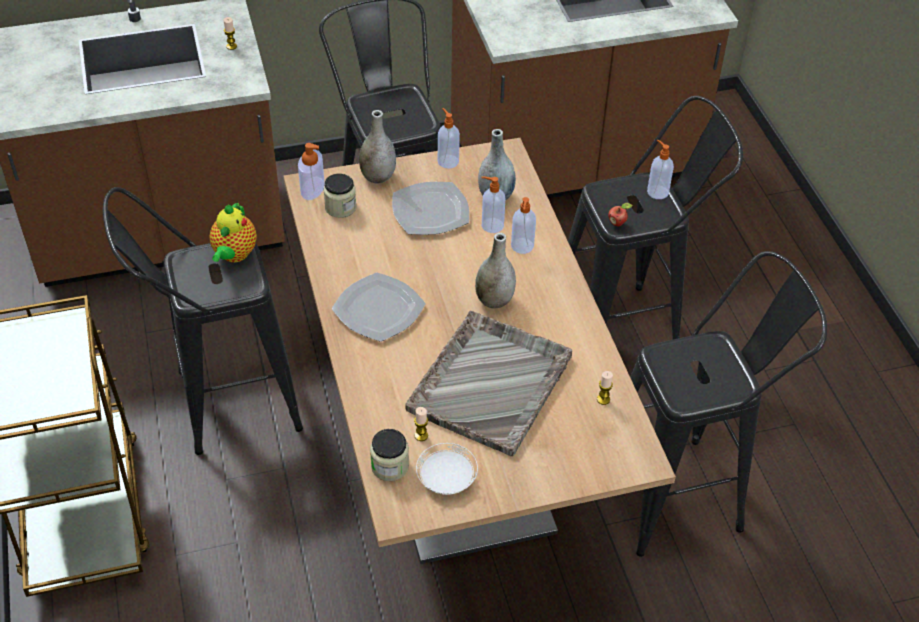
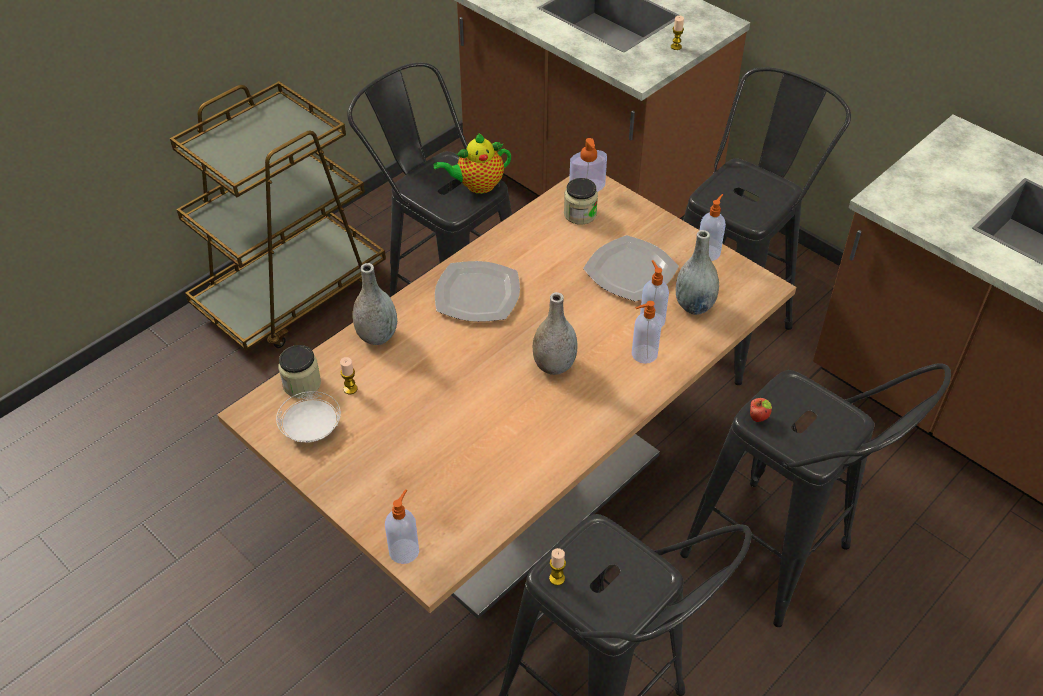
camera: 60 degrees right, 0 degrees up
(378, 177) = (641, 218): grey vase -> grey vase (377, 336)
(491, 382) = (448, 409): grey tray -> none
(603, 399) = (489, 503): candle -> candle (557, 578)
(657, 192) = (839, 431): soap dispenser -> soap dispenser (404, 550)

